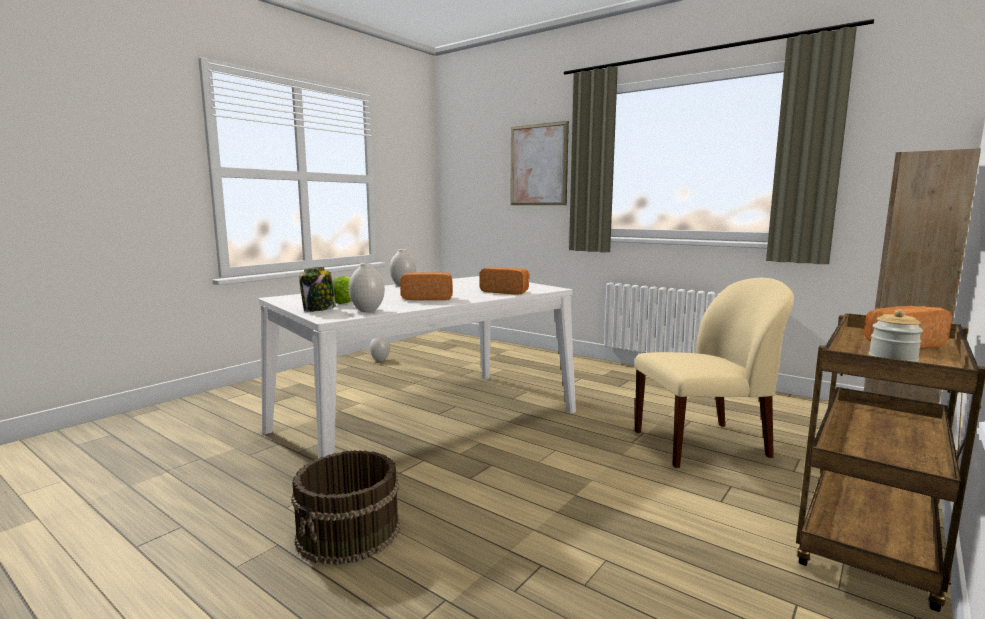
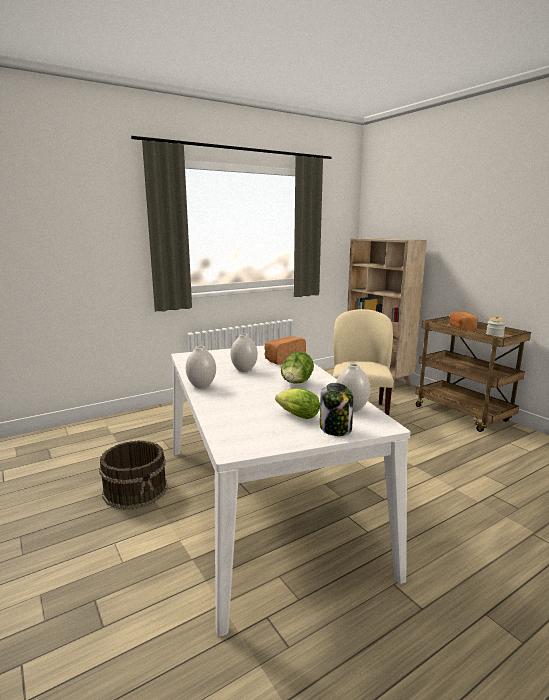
camera: 70 degrees left, 5 degrees up
(349, 532) = (463, 569): brown bucket -> brown bucket (136, 490)
(380, 360) = (27, 508): white vase -> white vase (244, 370)
(428, 298) = (296, 384): bread -> lettuce
(538, 165) = (97, 228): picture -> none

